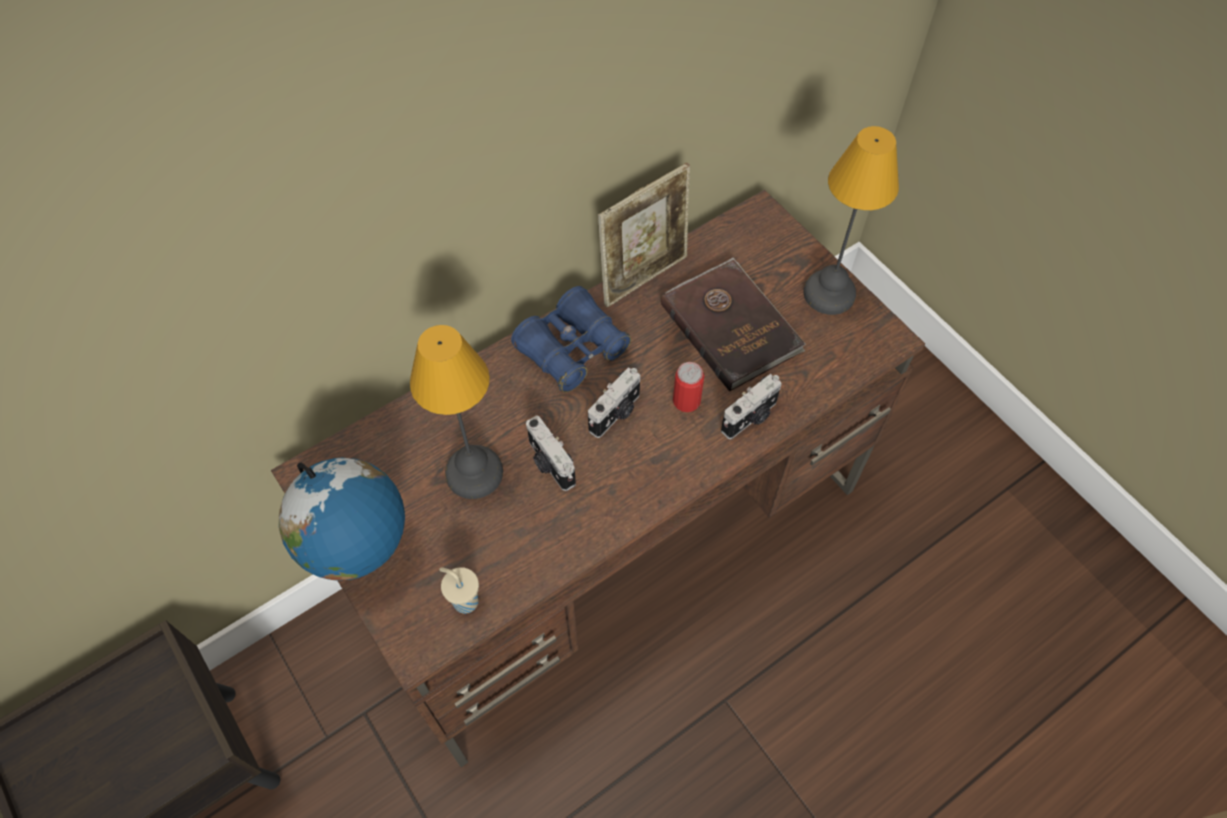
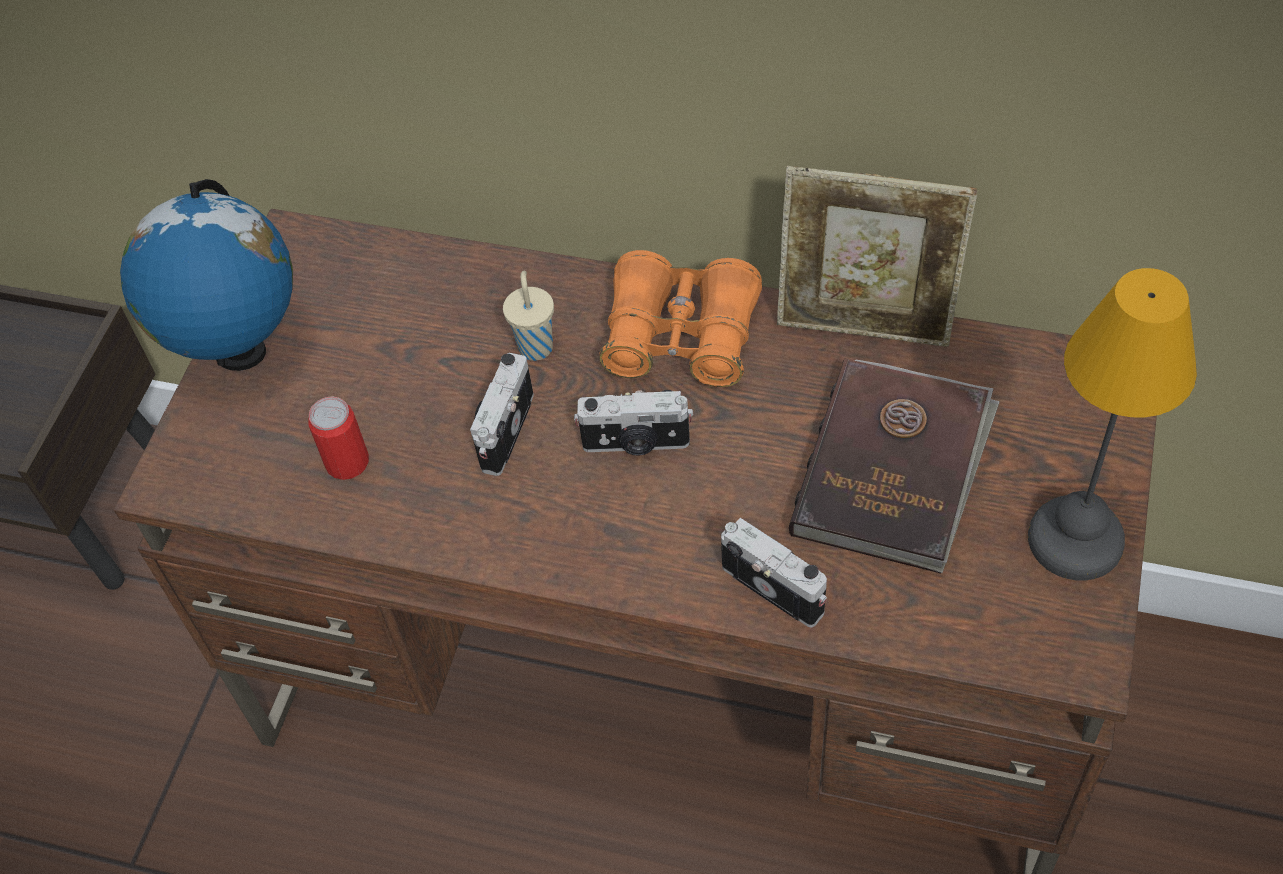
camera: 55 degrees right, 5 degrees down
(464, 600) = (259, 482): beige cup -> beige cup (535, 346)
(476, 473) = (426, 374): table lamp -> none
(572, 349) = (681, 337): blue binoculars -> orange binoculars
(686, 401) = (728, 500): can -> can (347, 462)
(750, 418) = (775, 586): camera -> camera turned 150 degrees counterclockwise

